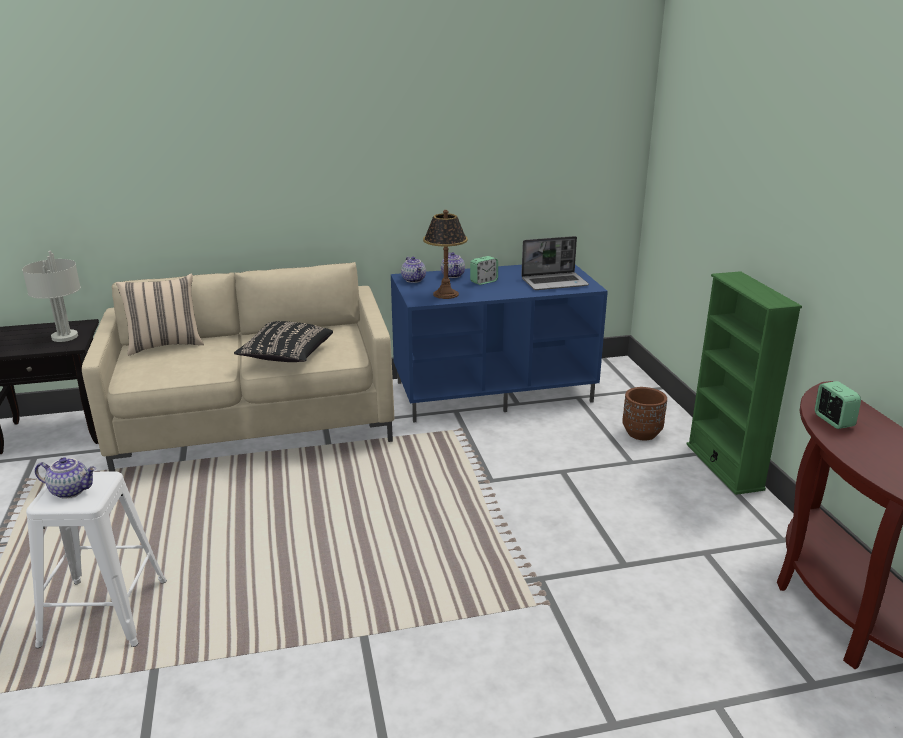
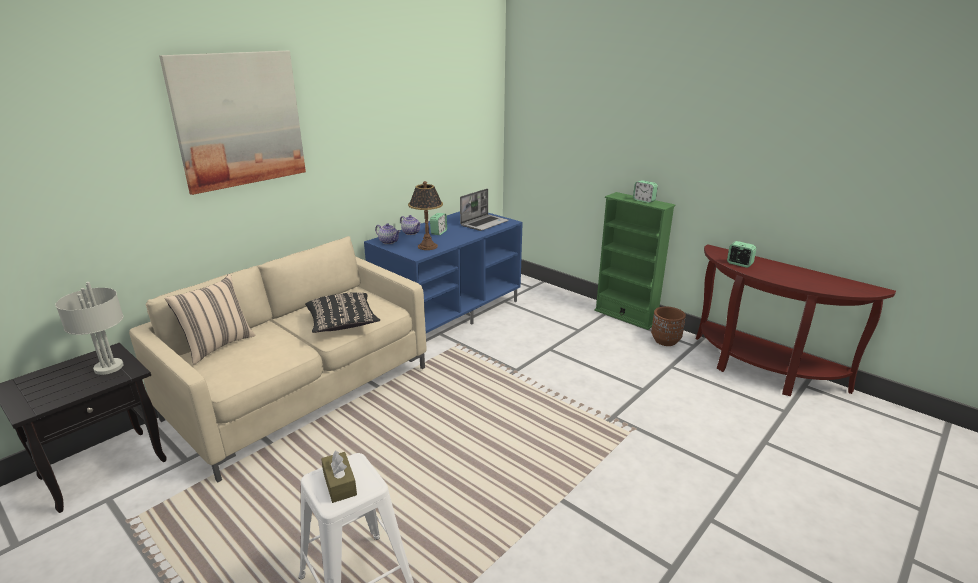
camera: 35 degrees left, 0 degrees up
(71, 490) = (339, 484): teapot -> brown tissue box
(241, 112) = (239, 120): none -> picture
(641, 433) = (564, 311): brown planter -> brown planter (665, 341)
(758, 290) = (644, 200): none -> alarm clock

